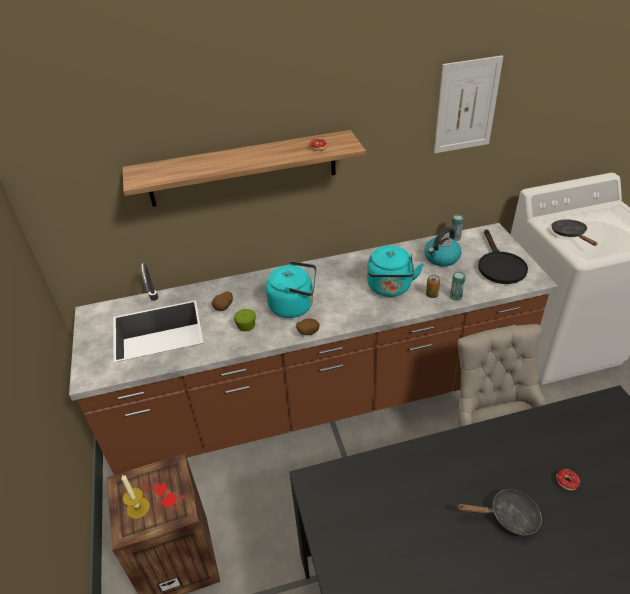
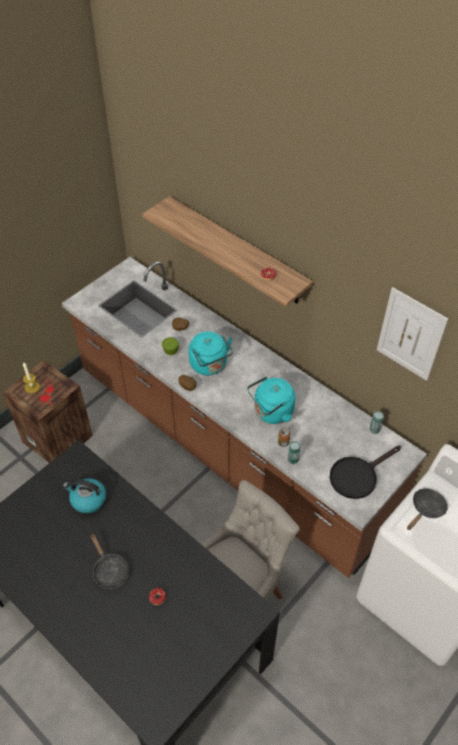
camera: 55 degrees right, 10 degrees up
(441, 258) = (336, 431): kettle -> kettle (88, 499)

